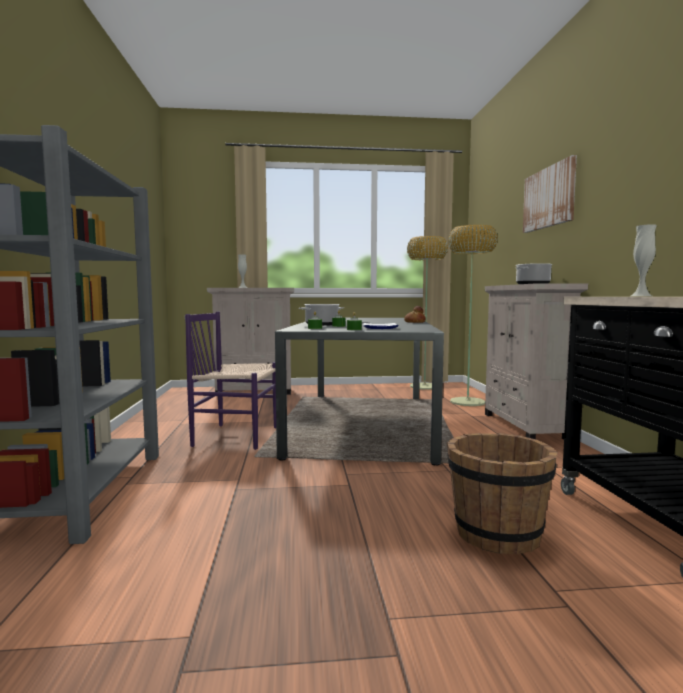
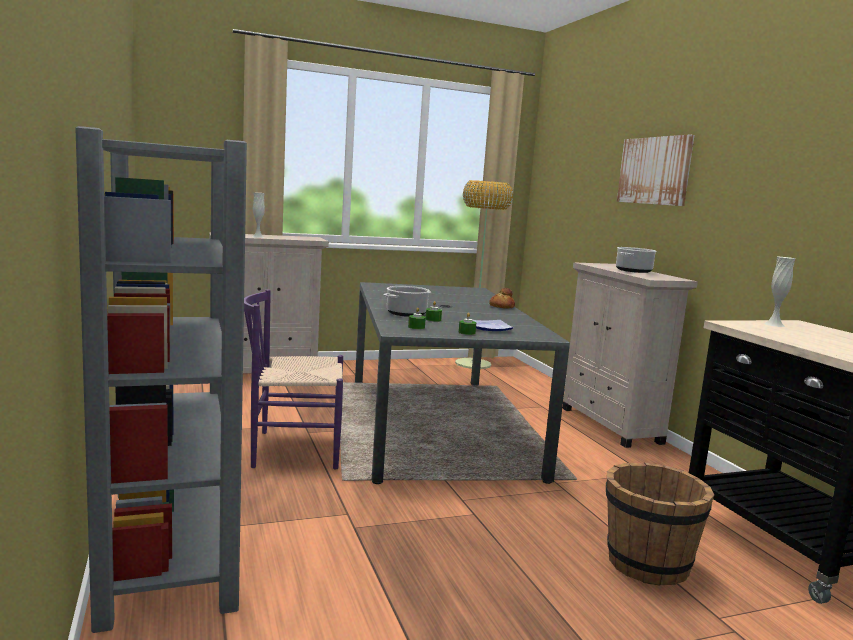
camera: 15 degrees left, 5 degrees up
(467, 402) = (534, 389): floor lamp -> none

